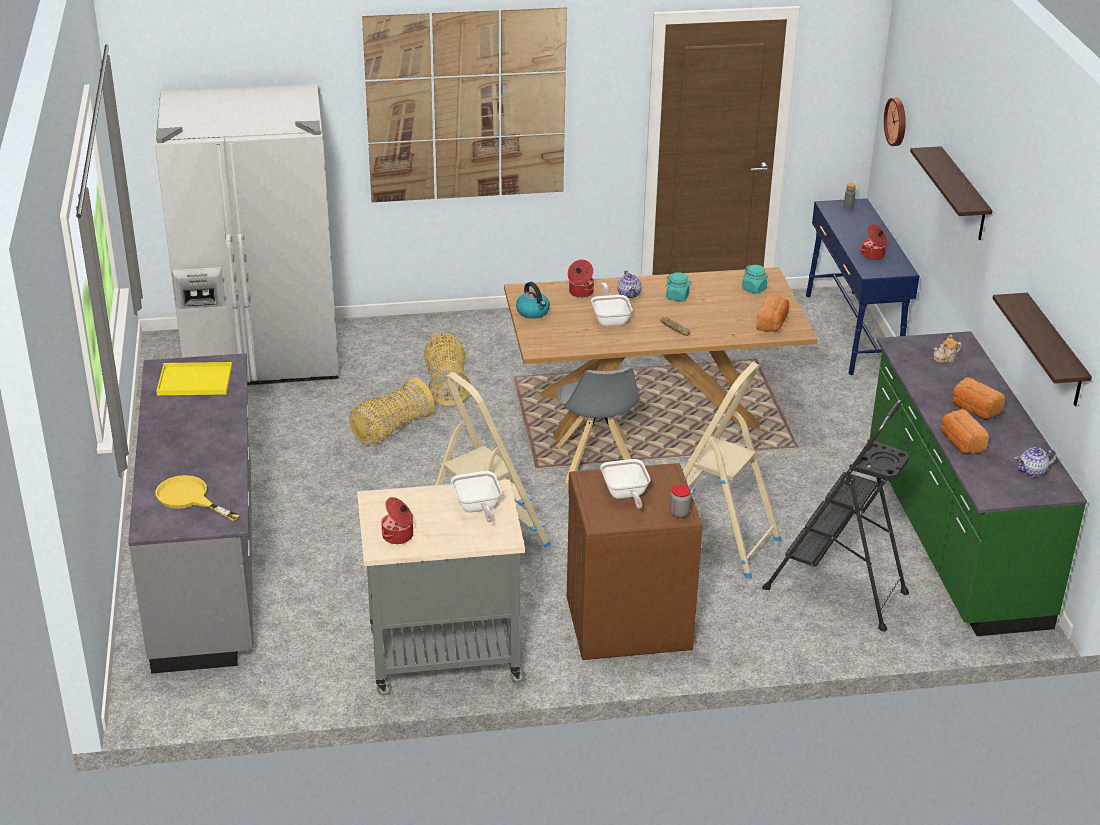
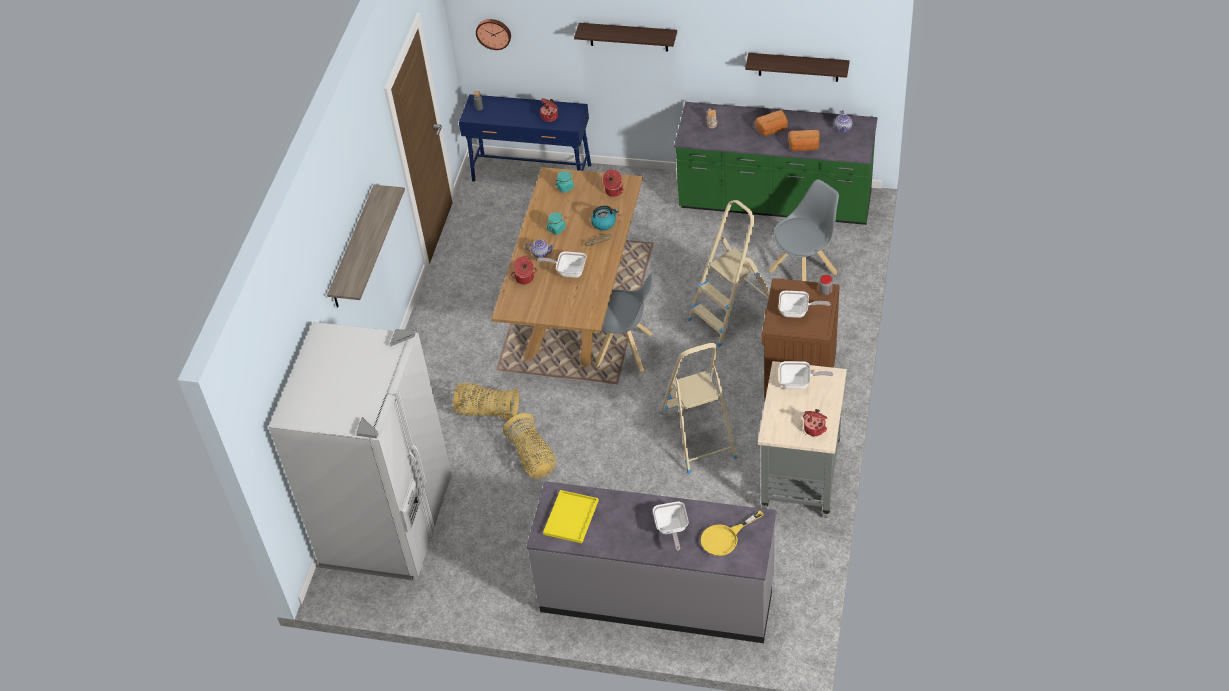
camera: 65 degrees left, 15 degrees up
(193, 454) = (671, 529): none -> frying pan
(466, 106) = (353, 248): picture -> shelf
(533, 312) = (539, 310): kettle -> kettle (604, 223)
(772, 323) = (613, 191): bread -> cooking pot
(837, 591) = (804, 271): step ladder -> grey chair

